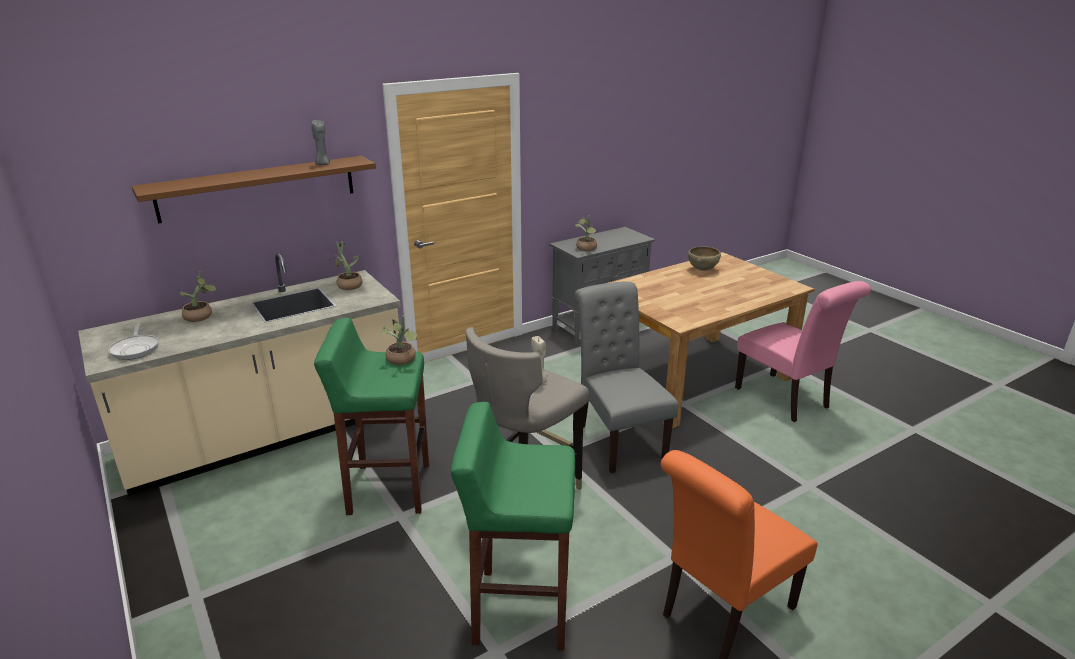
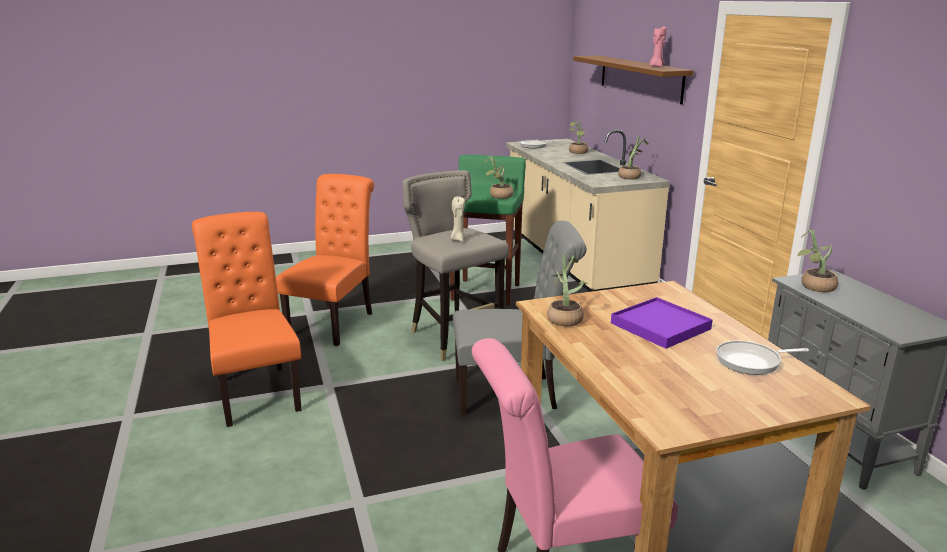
camera: 105 degrees right, 5 degrees down
(322, 164) = (656, 66): grey candle -> pink candle
(520, 608) = (335, 322): green stool -> orange chair
(678, 289) = (660, 326): none -> purple tray
(694, 315) = (564, 318): none -> potted plant
(702, 269) = (751, 361): brown bowl -> frying pan

